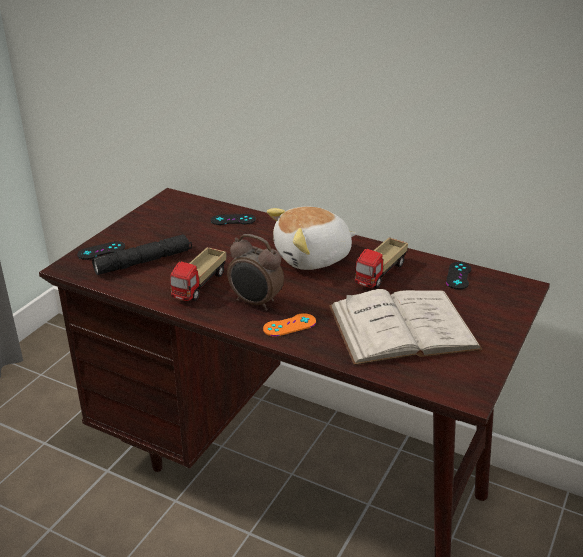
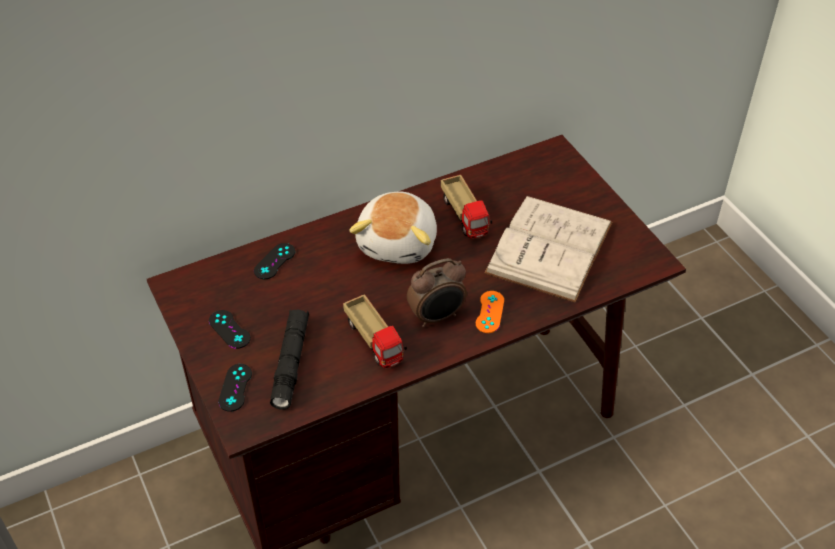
camera: 55 degrees left, 15 degrees up
(458, 276) = (509, 174): black game controller -> black game controller (229, 329)

